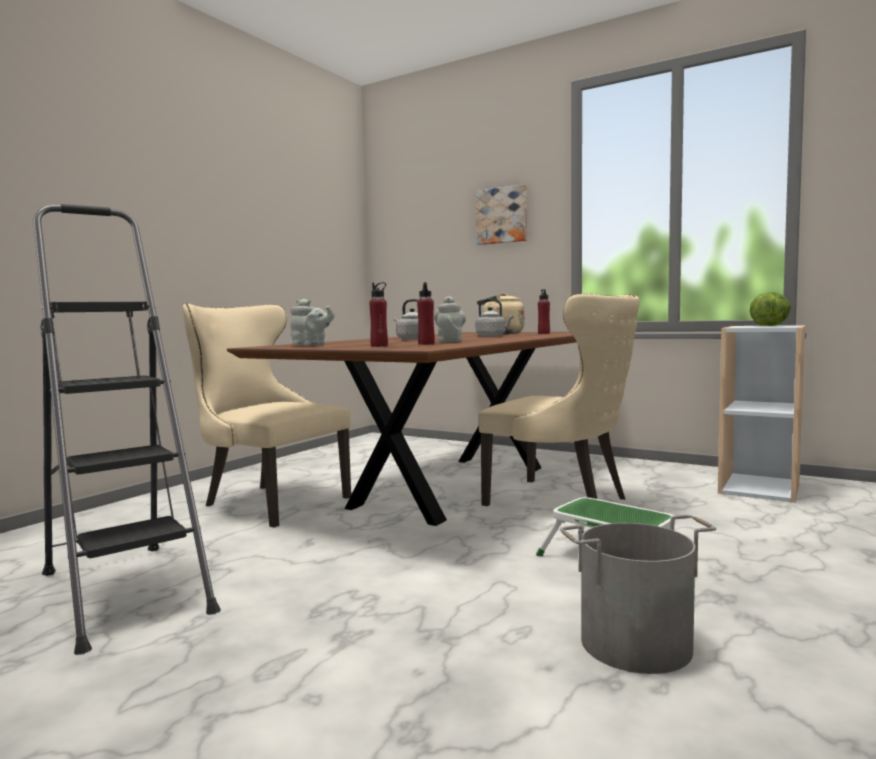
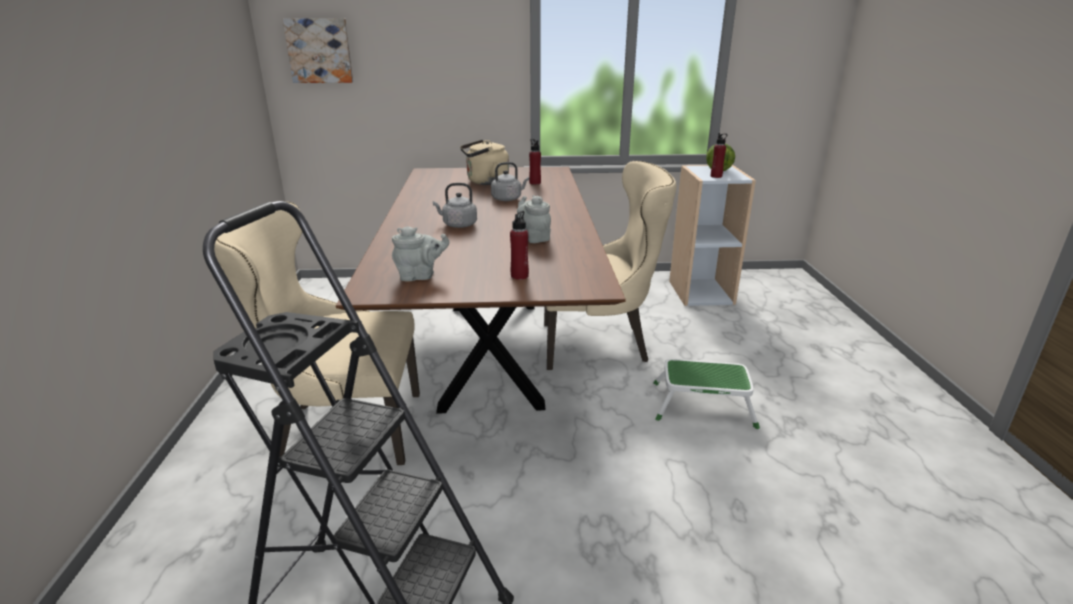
camera: 35 degrees left, 20 degrees up
(426, 344) = (544, 258): red bottle -> red bottle (716, 176)
(502, 215) = (451, 39): picture -> picture (319, 51)
(636, 644) = (805, 487): grey bucket -> none

